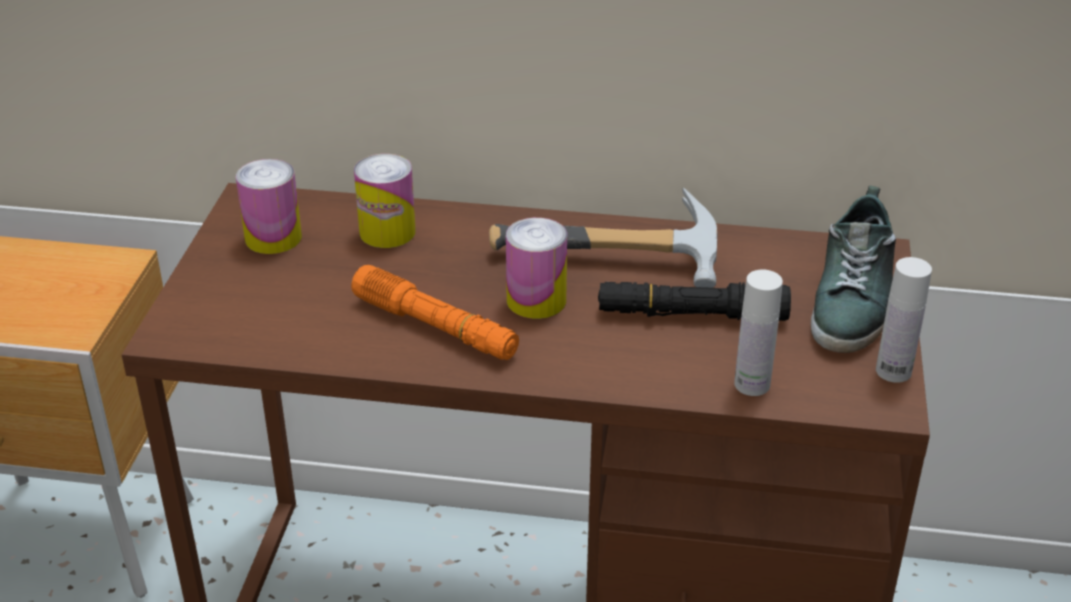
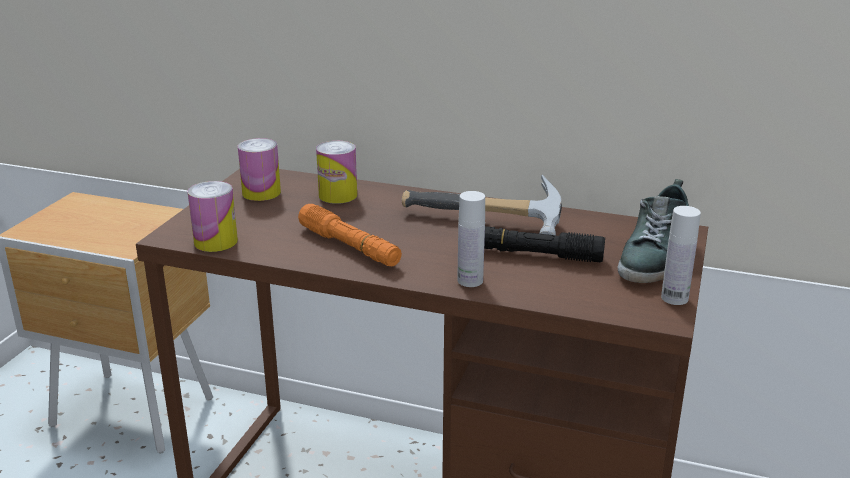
camera: 10 degrees right, 10 degrees down
(536, 300) = (425, 238): can -> can (216, 242)
(752, 384) = (564, 296): white bottle -> white bottle (470, 281)

